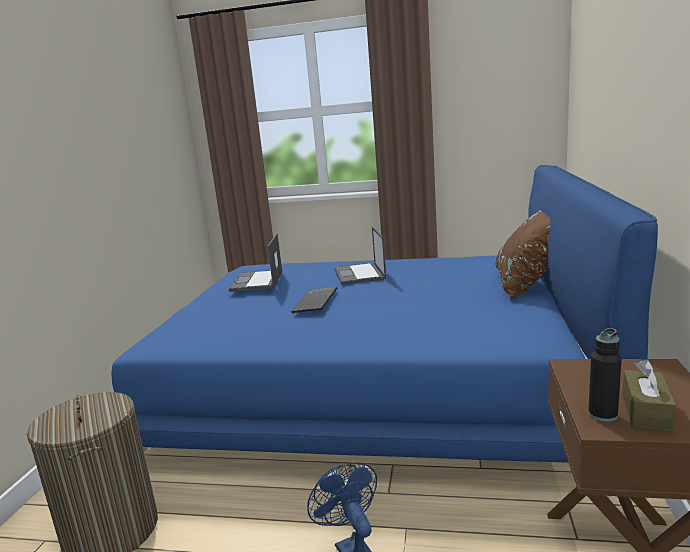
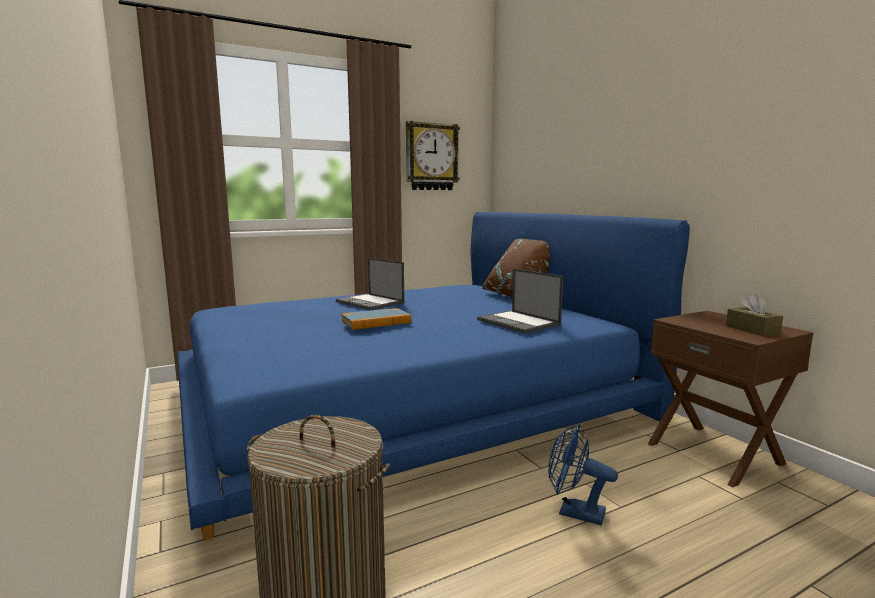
camera: 40 degrees left, 5 degrees down
(257, 281) = (271, 315): laptop -> laptop (519, 322)
(316, 301) = (376, 322): keyboard -> book
(478, 104) = (431, 157): none -> wall clock
(602, 414) = (740, 334): black bottle -> none

